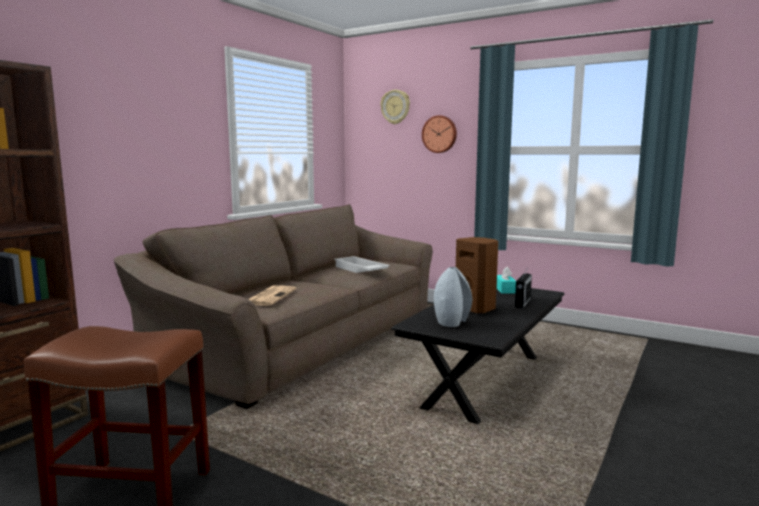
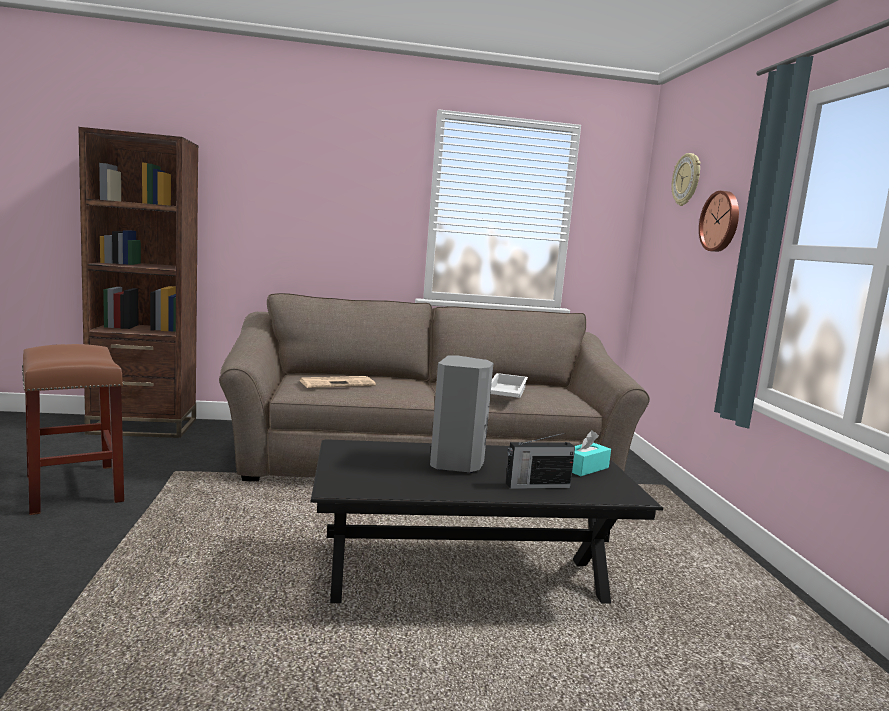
camera: 50 degrees right, 0 degrees up
(451, 323) = (374, 461): grey vase -> none
(476, 308) = (458, 464): brown speaker -> grey speaker

